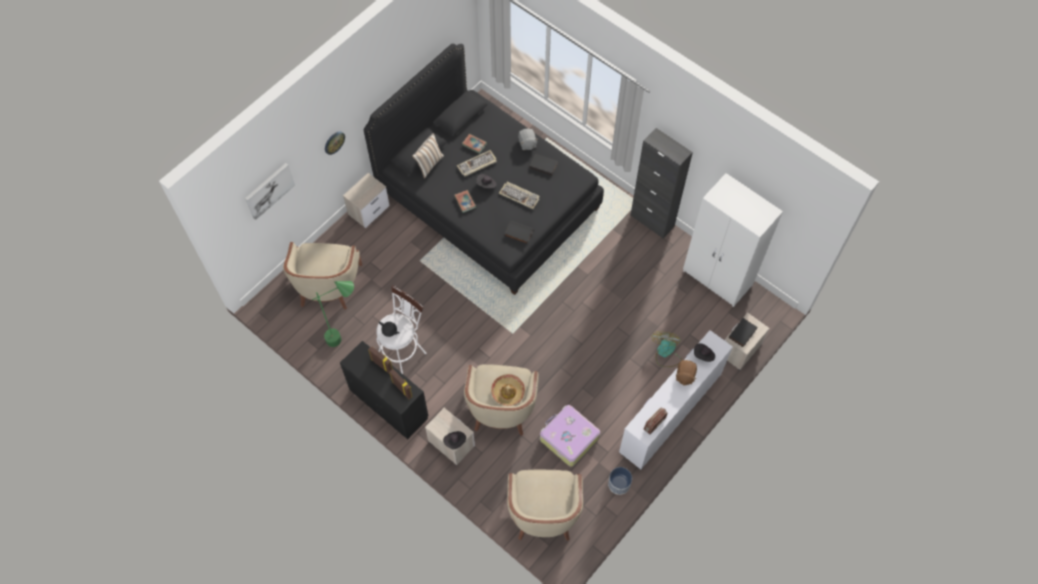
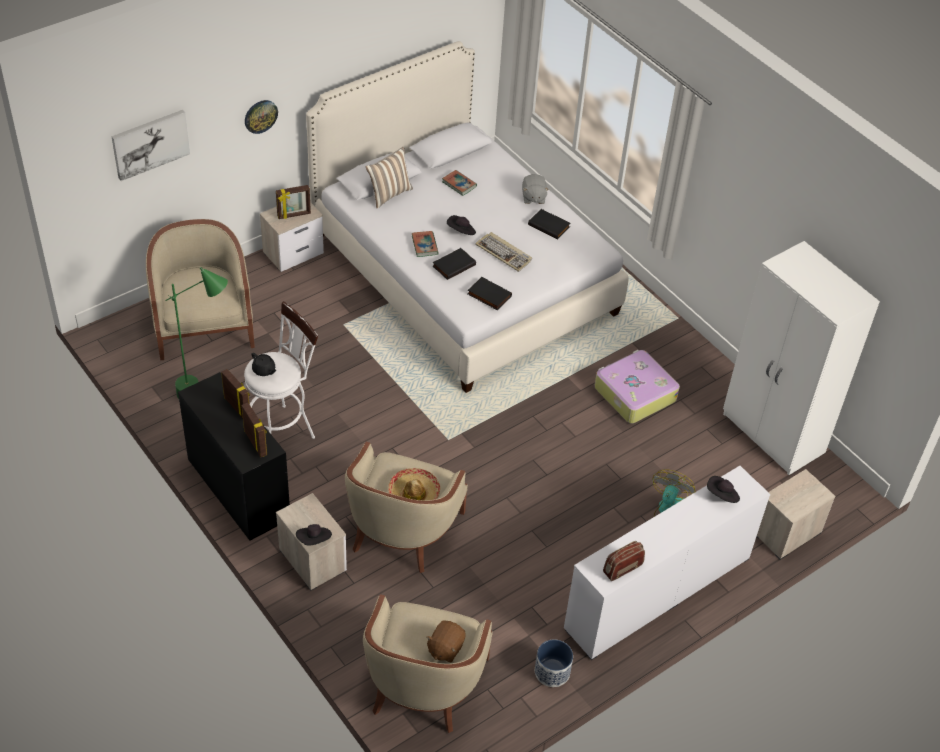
camera: 10 degrees right, 15 degrees down
(327, 285) = (204, 327): beige armchair -> beige armchair turned 150 degrees clockwise
(366, 191) = (294, 215): none -> picture frame
(477, 164) = (455, 207): keyboard -> none
(487, 199) = (462, 273): black bed -> white bed
(568, 438) = (491, 592): suitcase -> suitcase (633, 393)
(652, 221) = (692, 344): black cabinet -> none
(684, 375) = (686, 516): brown plush toy -> brown plush toy (445, 648)
(742, 332) = (791, 493): black book -> black book (453, 265)

